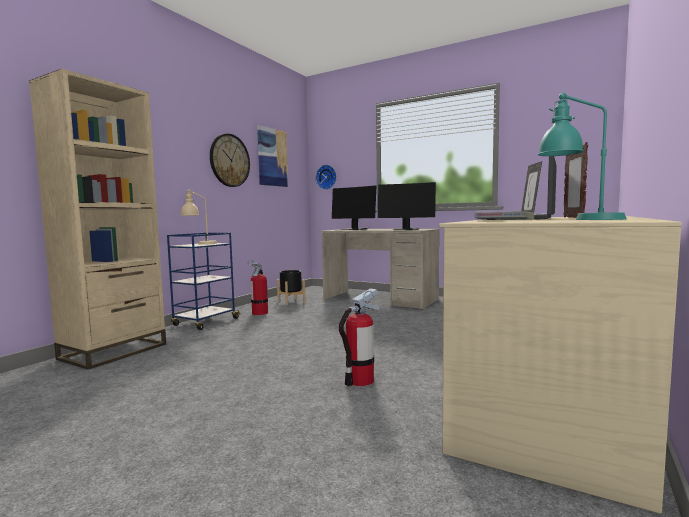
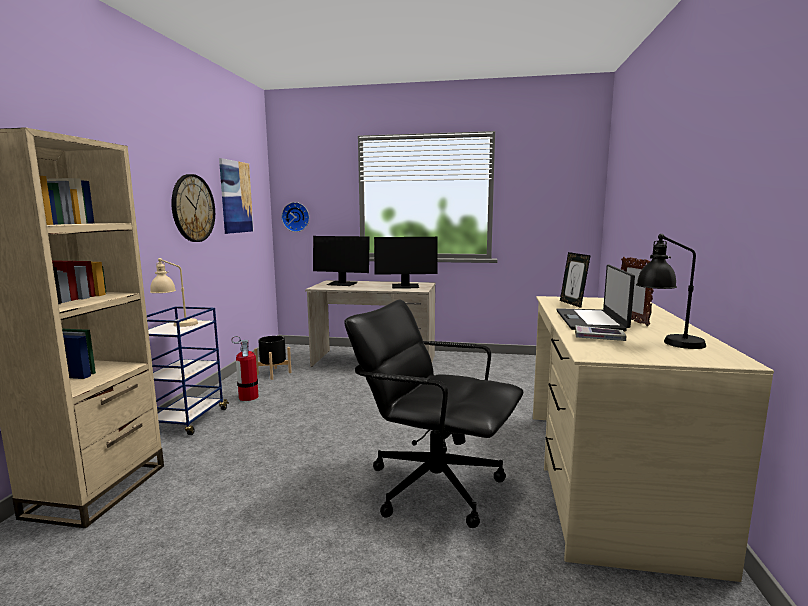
camera: 20 degrees left, 5 degrees up
(360, 380) = (434, 485): fire extinguisher -> black office chair
(578, 219) = (667, 343): turquoise table lamp -> black table lamp

